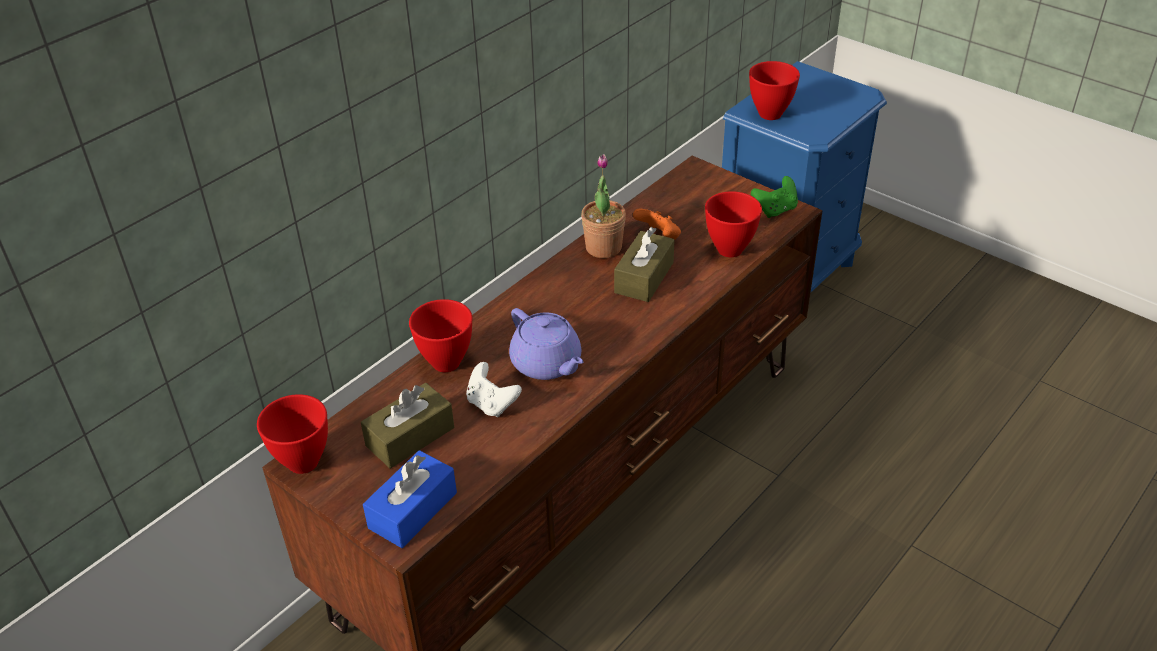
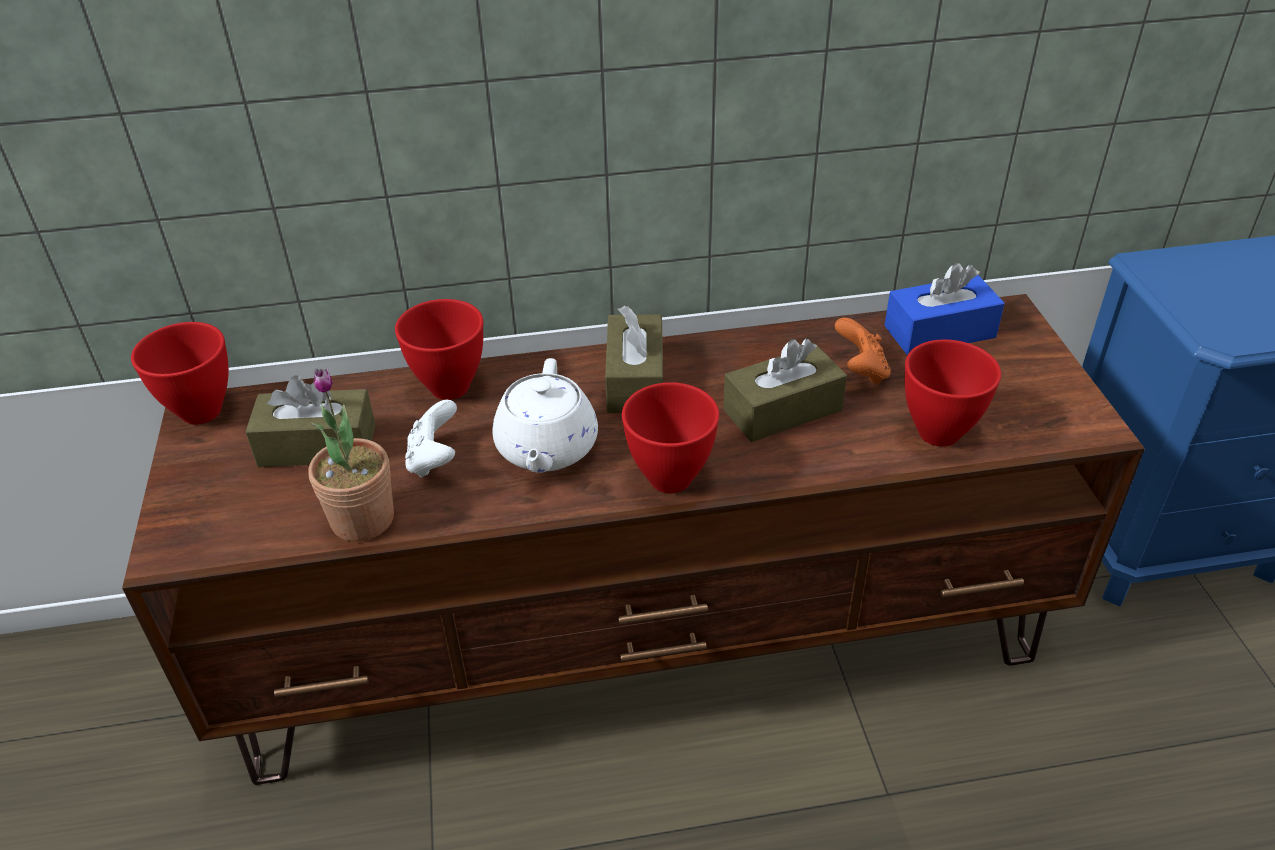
camera: 40 degrees right, 0 degrees up
(413, 510) = (218, 526): blue tissue box -> blue tissue box (939, 332)
(547, 364) = (546, 449): purple teapot -> white teapot
(548, 302) = (635, 380): none -> brown tissue box
(603, 247) = (776, 350): potted plant -> potted plant (362, 519)
(771, 114) = (1184, 283): red bowl -> red bowl (671, 480)
(775, 210) = (1067, 414): green game controller -> none

